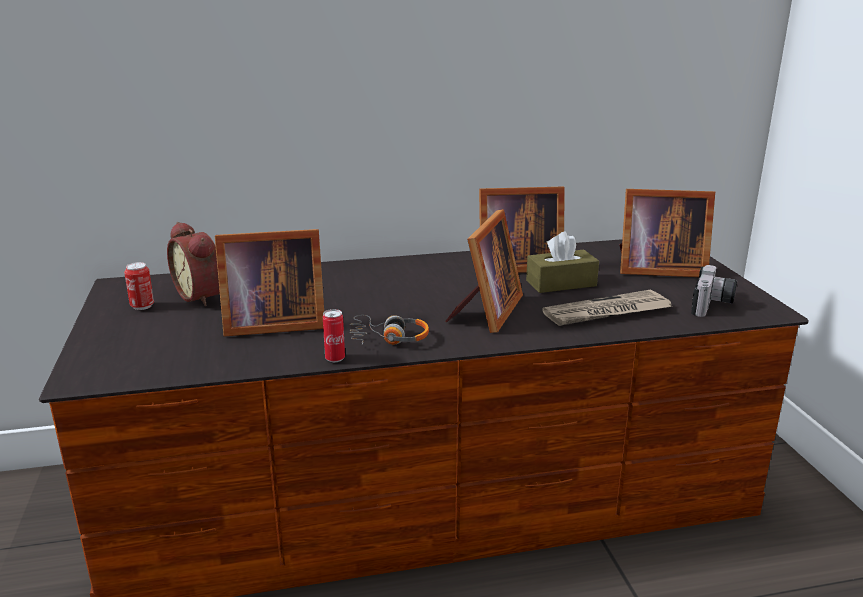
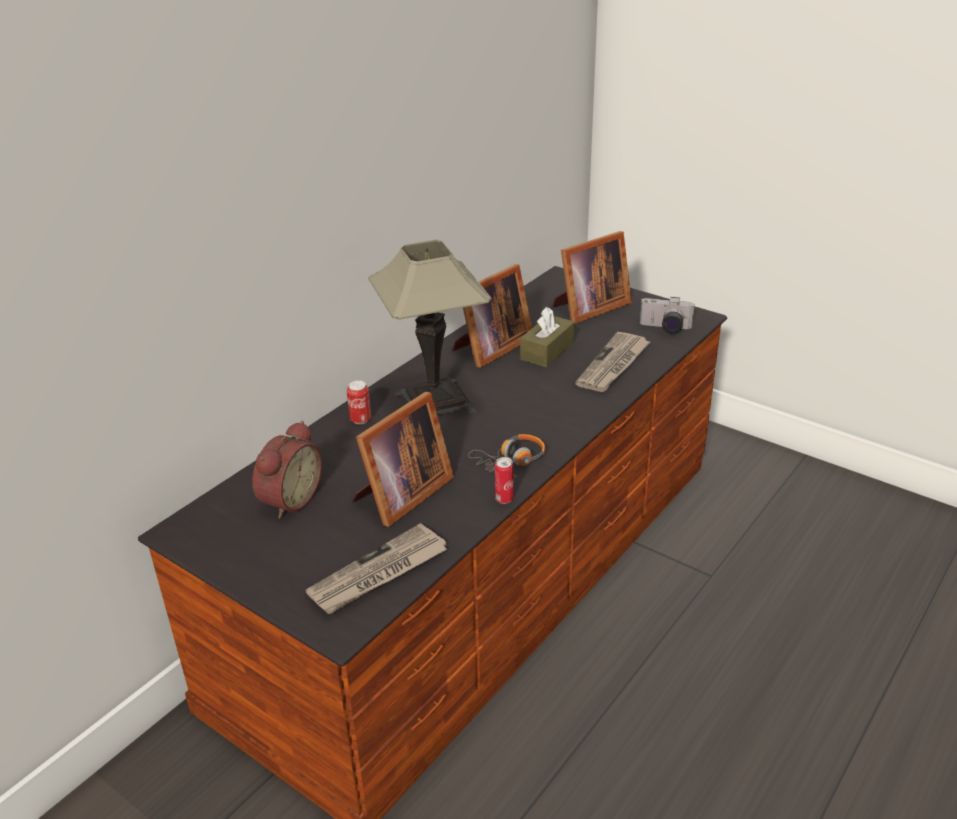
camera: 40 degrees left, 10 degrees up
(142, 306) = (253, 538): can -> can (360, 419)
(163, 360) = (378, 573): none -> newspaper
(203, 295) = (288, 499): alarm clock -> alarm clock turned 75 degrees counterclockwise
(405, 282) = (435, 403): none -> table lamp
(486, 312) = (539, 404): picture frame -> none
(712, 305) = (665, 328): camera -> camera turned 120 degrees clockwise

